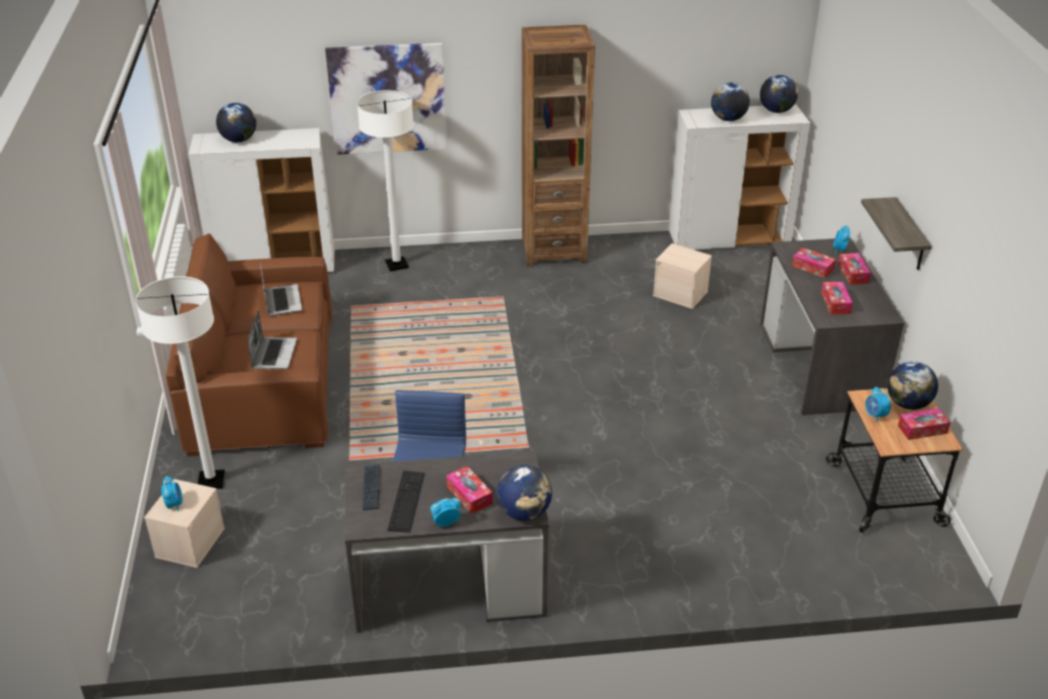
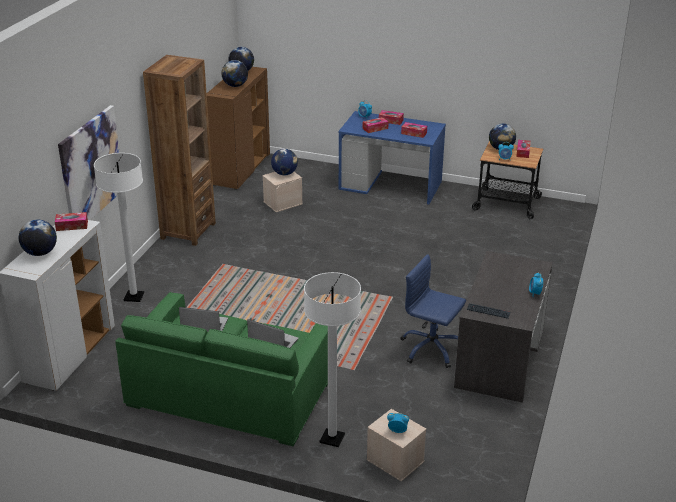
camera: 65 degrees left, 5 degrees down
(262, 382) = (230, 392): brown sofa -> green sofa
(406, 501) = (508, 302): keyboard -> none
(469, 495) = (514, 280): tissue box -> tissue box (72, 226)
(524, 512) = (539, 266): globe -> globe (284, 173)
(729, 238) = (241, 170): white cabinet -> brown cabinet
(819, 365) = (390, 185): grey desk -> blue desk
(909, 236) = (428, 77): shelf -> none

